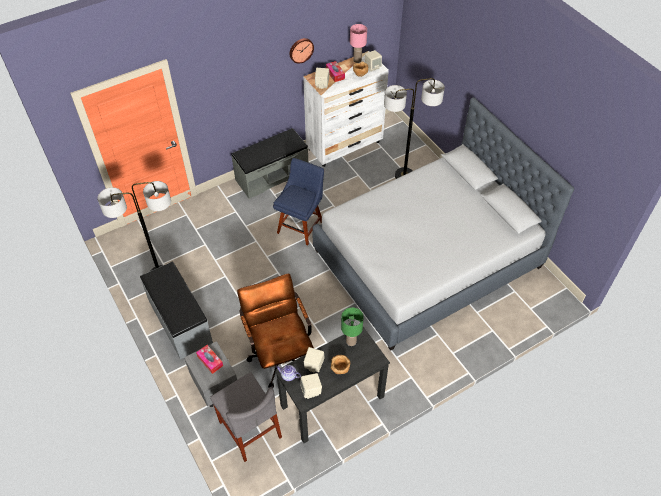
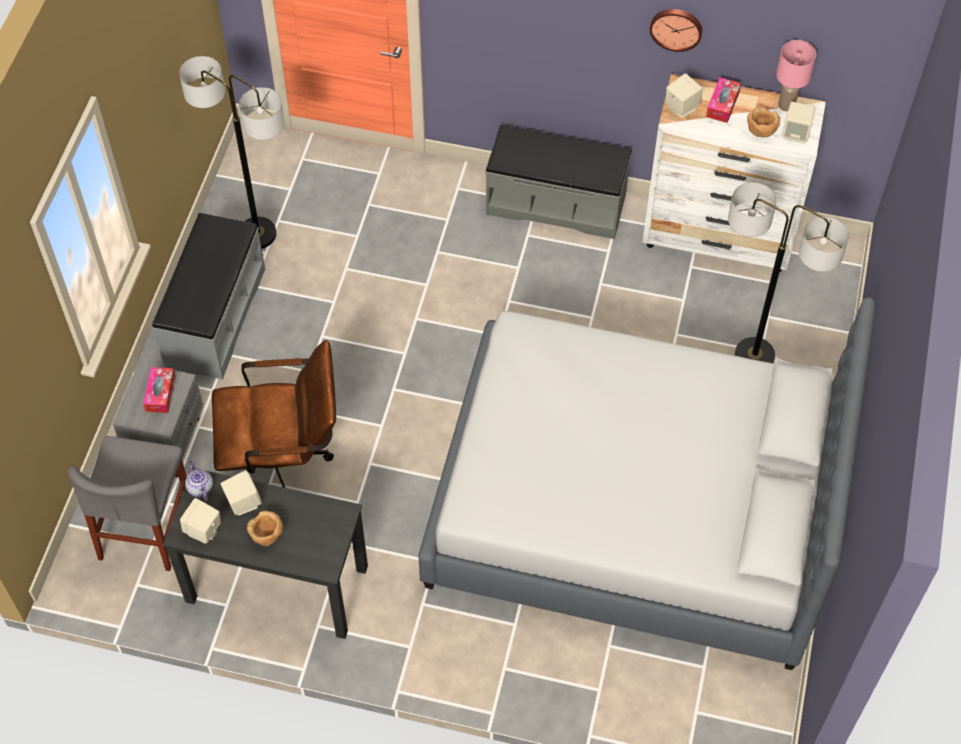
camera: 45 degrees right, 5 degrees up
(279, 353) = (284, 464): brown office chair -> brown office chair turned 60 degrees clockwise
(301, 225) = (512, 311): blue chair -> none
(351, 341) = (322, 514): green table lamp -> none

